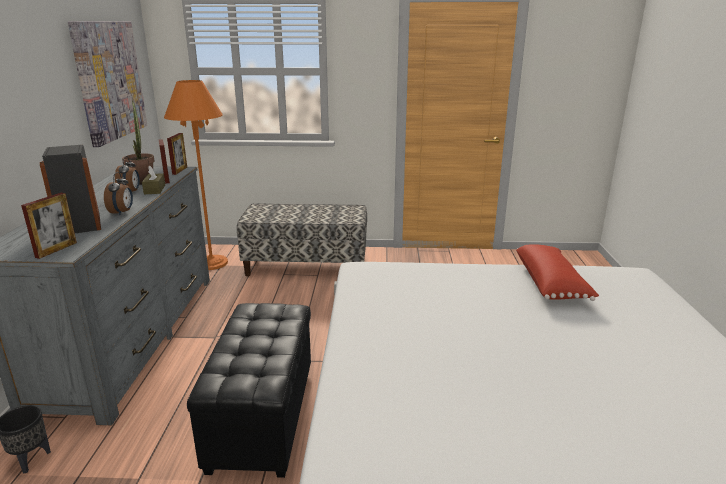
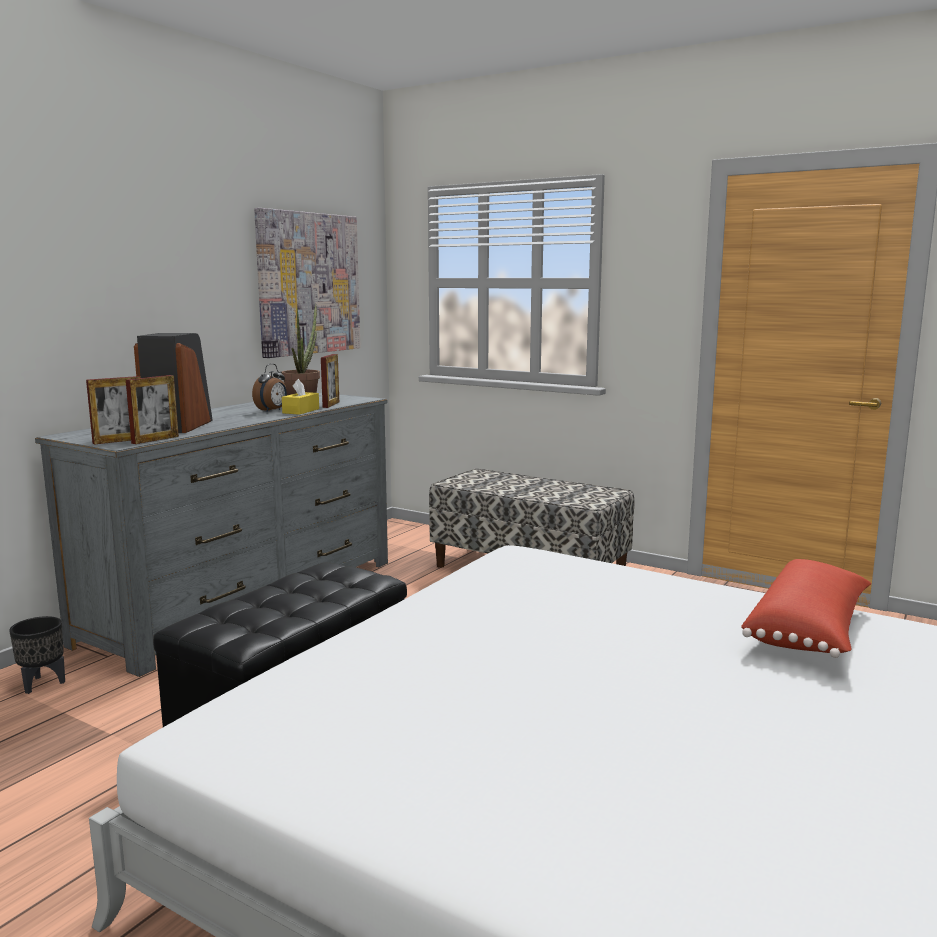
camera: 30 degrees right, 10 degrees down
(122, 212) = (232, 423): alarm clock -> none
(154, 189) = (301, 411): brown tissue box -> yellow tissue box
(180, 170) = (360, 400): picture frame -> picture frame (155, 440)
(211, 263) = (410, 545): orange floor lamp -> none

